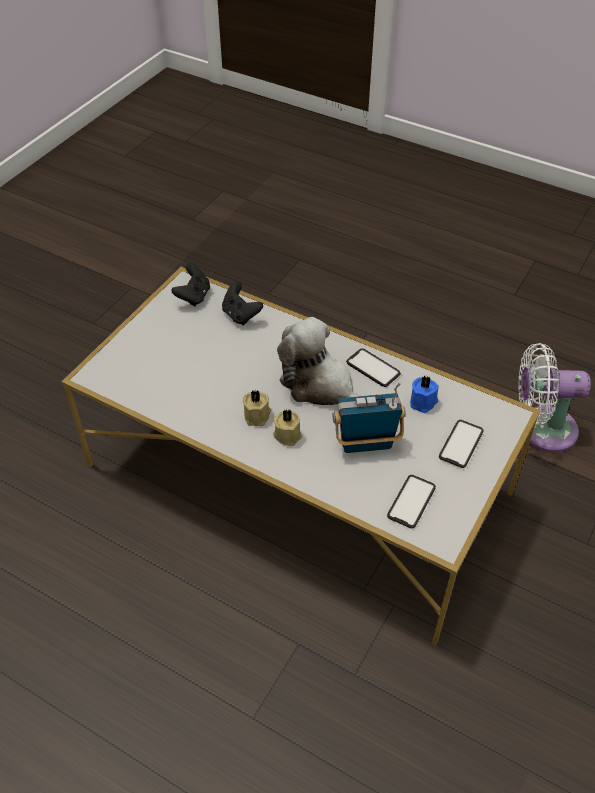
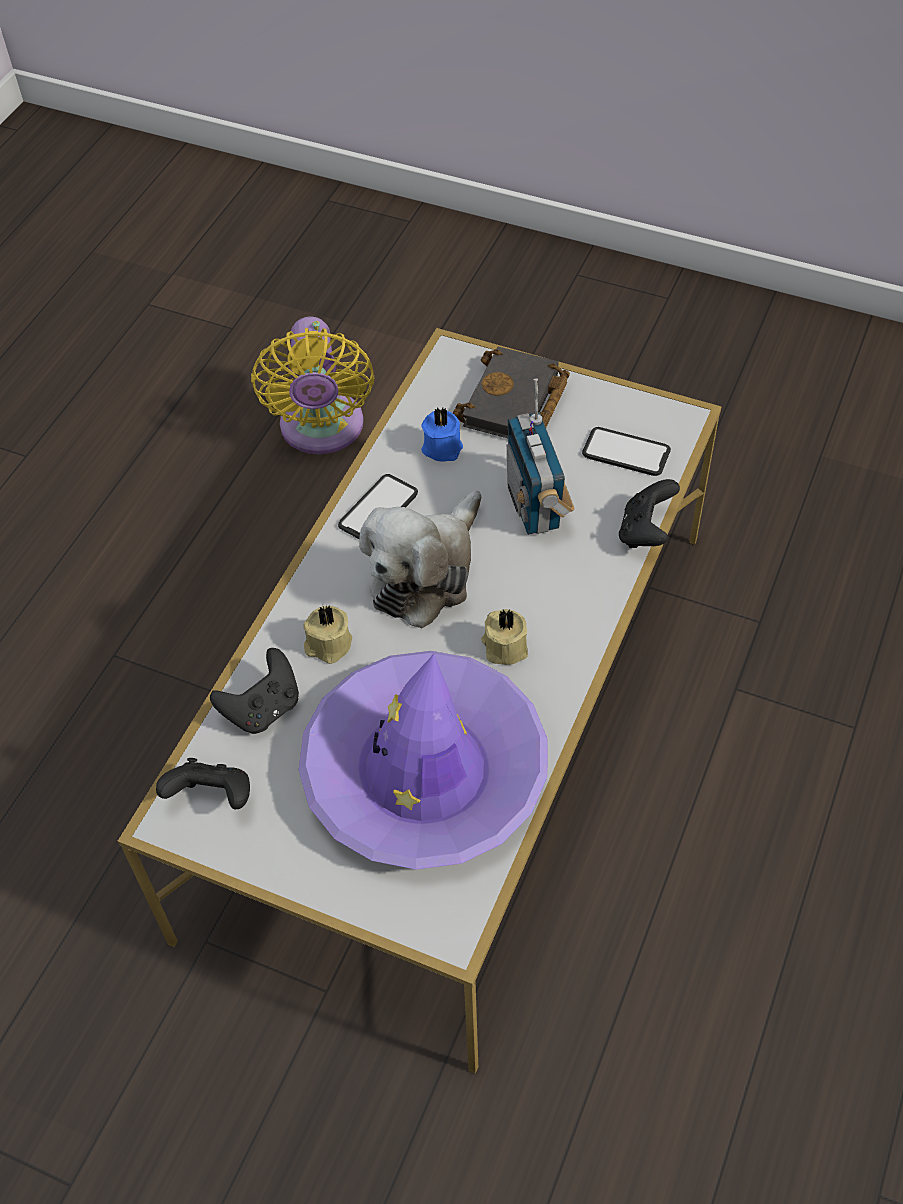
camera: 95 degrees left, 5 degrees up
(184, 374) = (425, 772): none -> purple hat
(288, 434) = (535, 603): beige candle -> beige candle (328, 645)
(336, 500) = (645, 532): none -> black game controller
(461, 444) = (515, 405): phone -> black book
(541, 429) = (322, 431): white fan -> yellow fan

